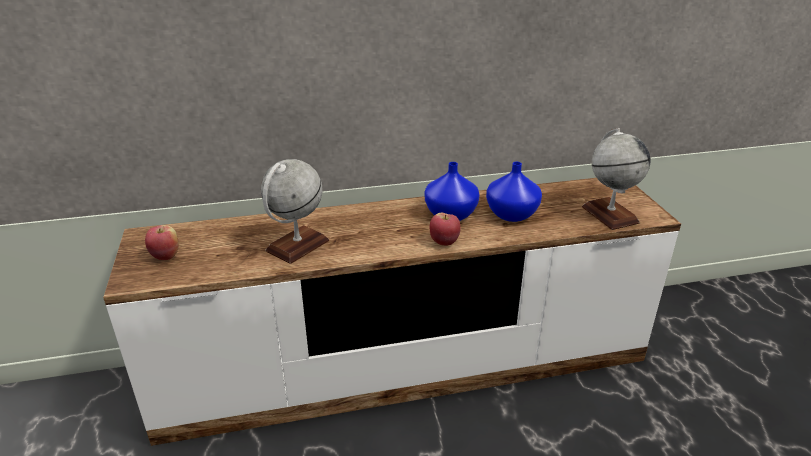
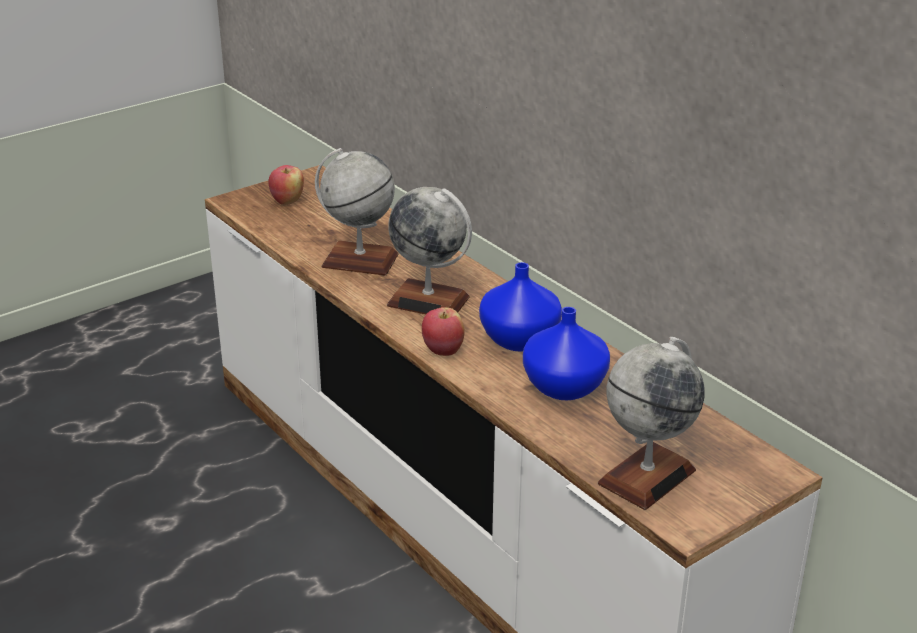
camera: 65 degrees right, 0 degrees up
(379, 233) = (428, 301): none -> globe

